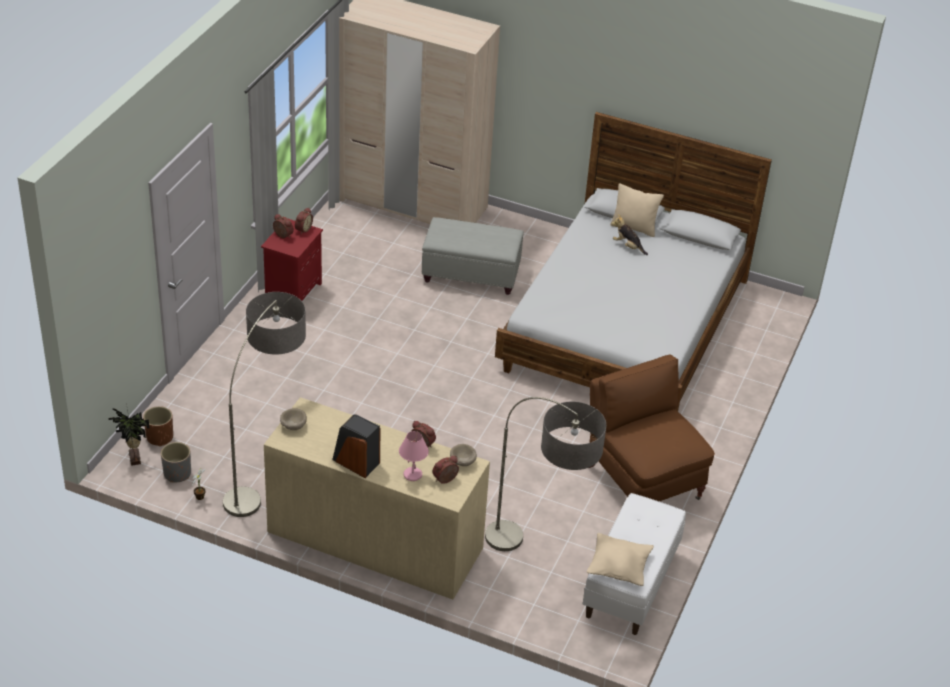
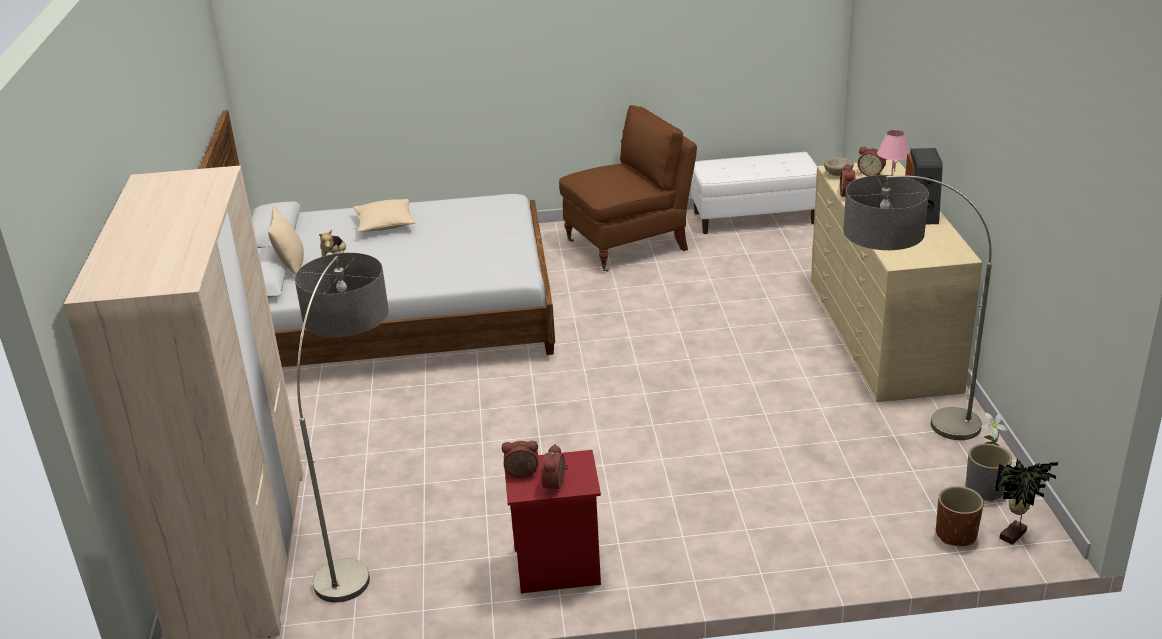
camera: 115 degrees left, 10 degrees down
(293, 426) = (933, 257): beige bowl -> none
(471, 274) = (385, 438): grey ottoman -> none
(538, 562) = (788, 257): floor lamp -> floor lamp (368, 539)
(619, 566) = (791, 166): beige pillow -> beige pillow (385, 224)
(642, 481) = (628, 245): brown armchair -> brown armchair turned 150 degrees counterclockwise

